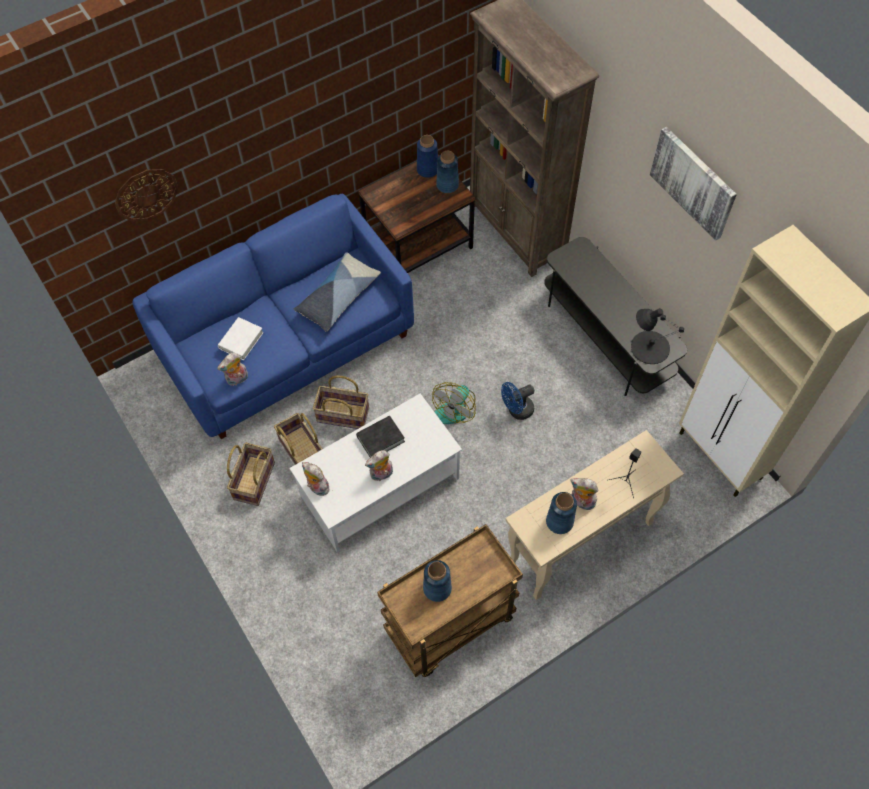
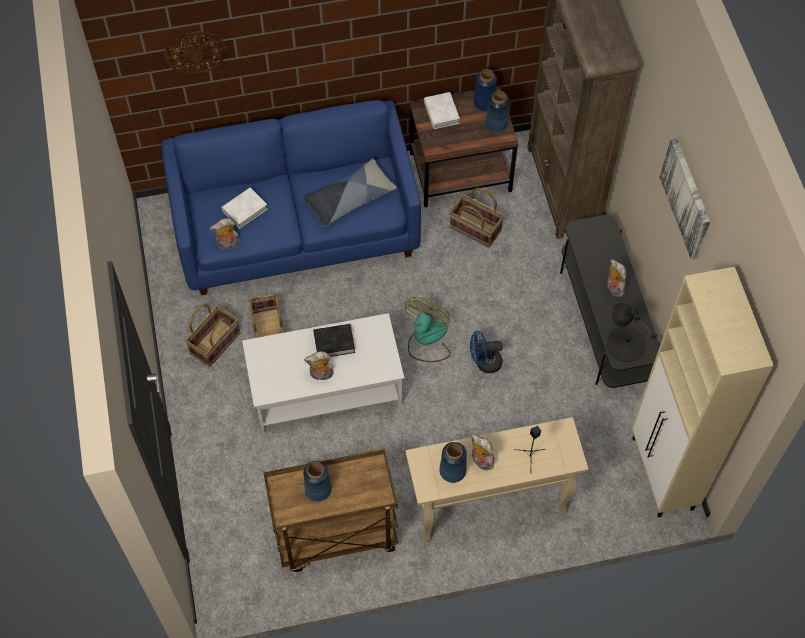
camera: 20 degrees right, 0 degrees up
(316, 487) = (259, 366): plush toy -> plush toy (613, 288)
(342, 415) = (319, 311): basket -> basket (475, 229)
(392, 191) = (441, 113): none -> white book
(455, 407) = (427, 339): fan -> fan turned 150 degrees clockwise

